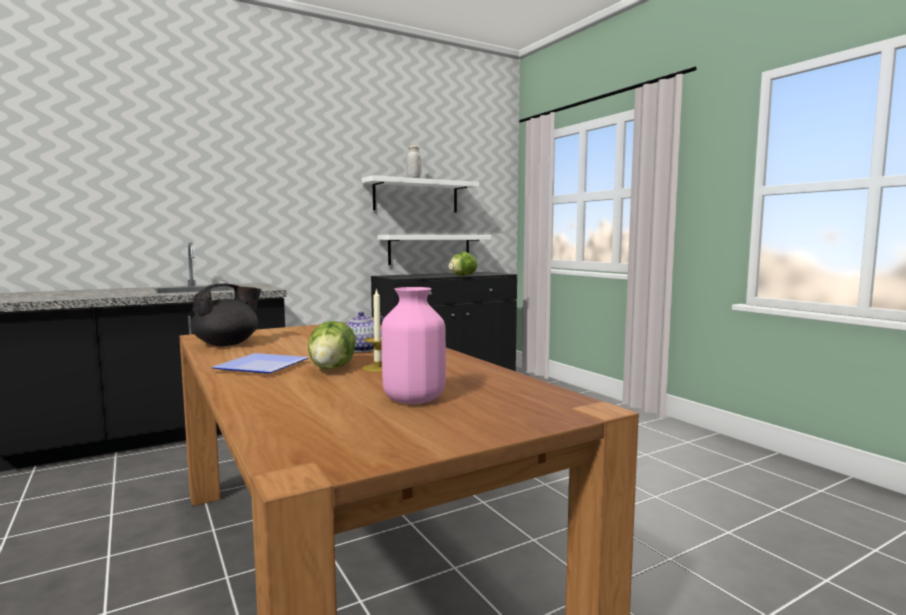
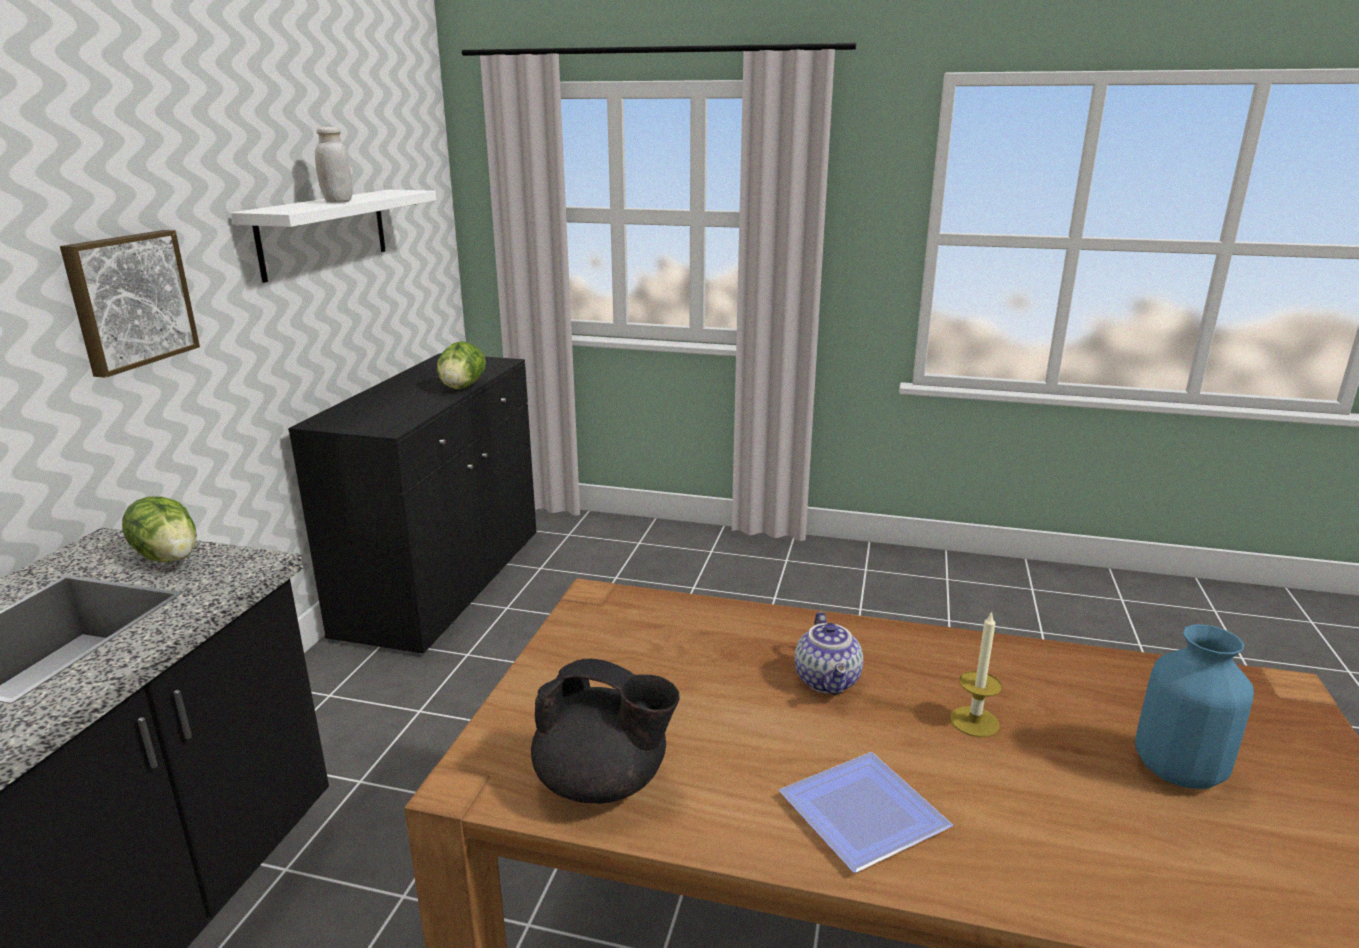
camera: 45 degrees left, 15 degrees up
(227, 344) = (603, 782): black teapot -> black teapot turned 105 degrees clockwise
(302, 202) = (129, 300): none -> picture
(333, 367) = (935, 754): lettuce -> lettuce (169, 556)
(412, 399) = (1178, 770): pink vase -> blue vase
(429, 249) = (358, 338): white shelf -> none

